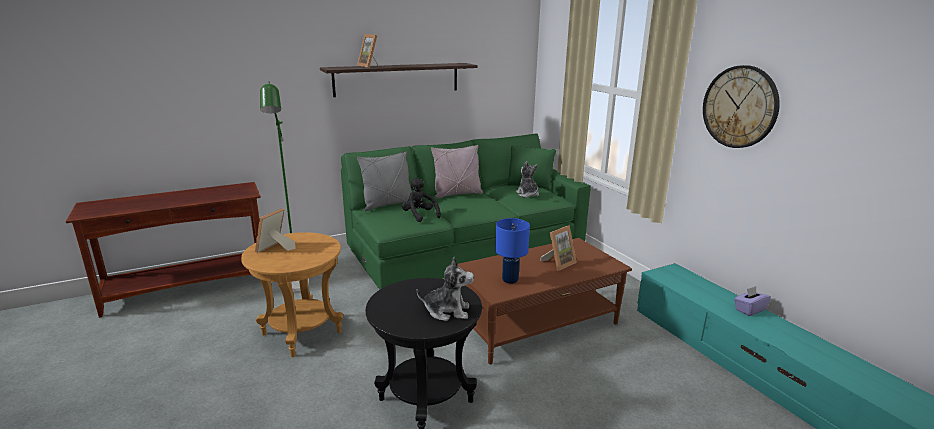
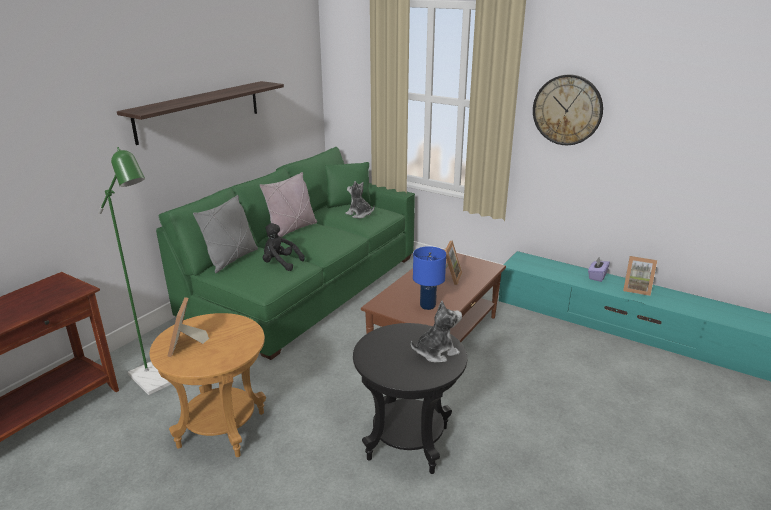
camera: 30 degrees left, 5 degrees up
(370, 66) = (177, 102): picture frame -> picture frame (636, 289)

